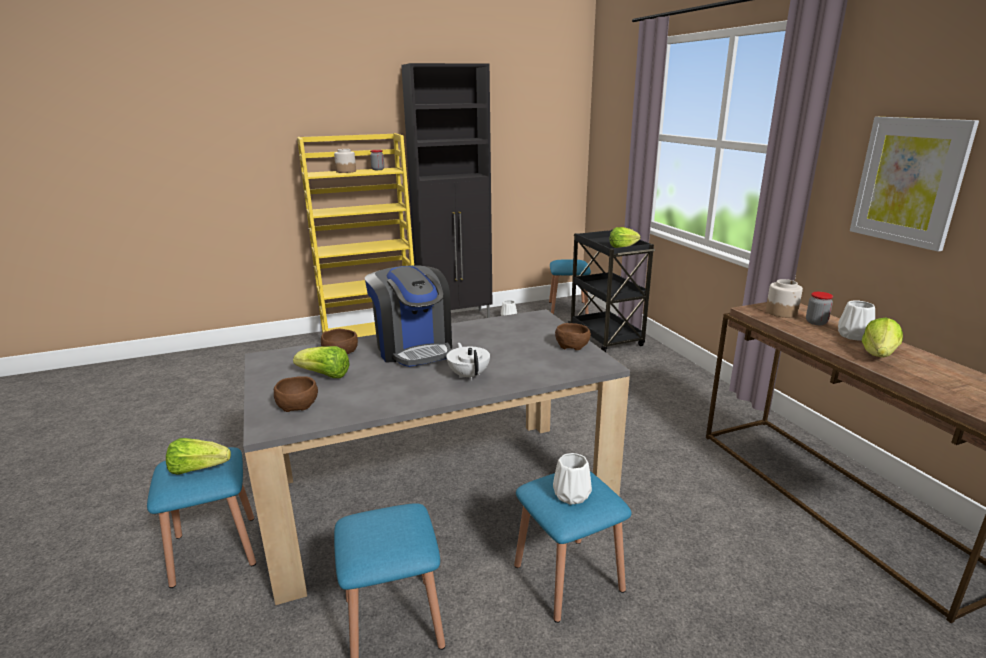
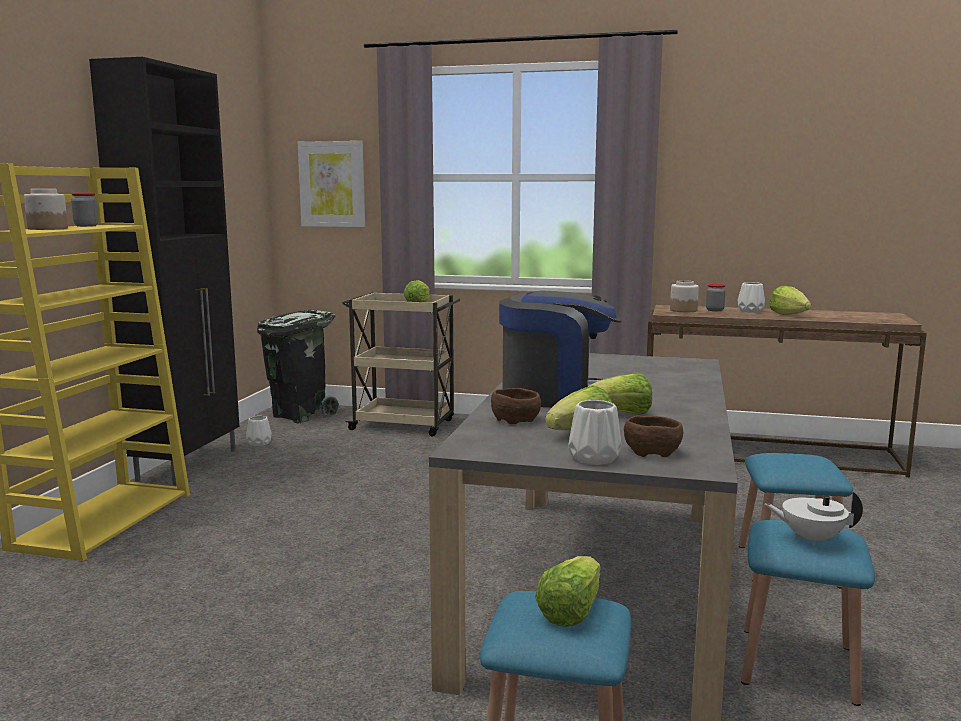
camera: 55 degrees left, 10 degrees down
(383, 376) = (619, 415): none -> lettuce
(469, 375) = (664, 392): white teapot -> white teapot (811, 538)
(568, 308) = (300, 415): blue stool -> black trash can
(570, 494) = (805, 462): white vase -> white vase (593, 458)
(571, 345) = (640, 360): brown bowl -> none
(606, 338) = (404, 425): black cart -> beige cart
(909, 181) = (729, 189): picture -> picture (332, 184)

